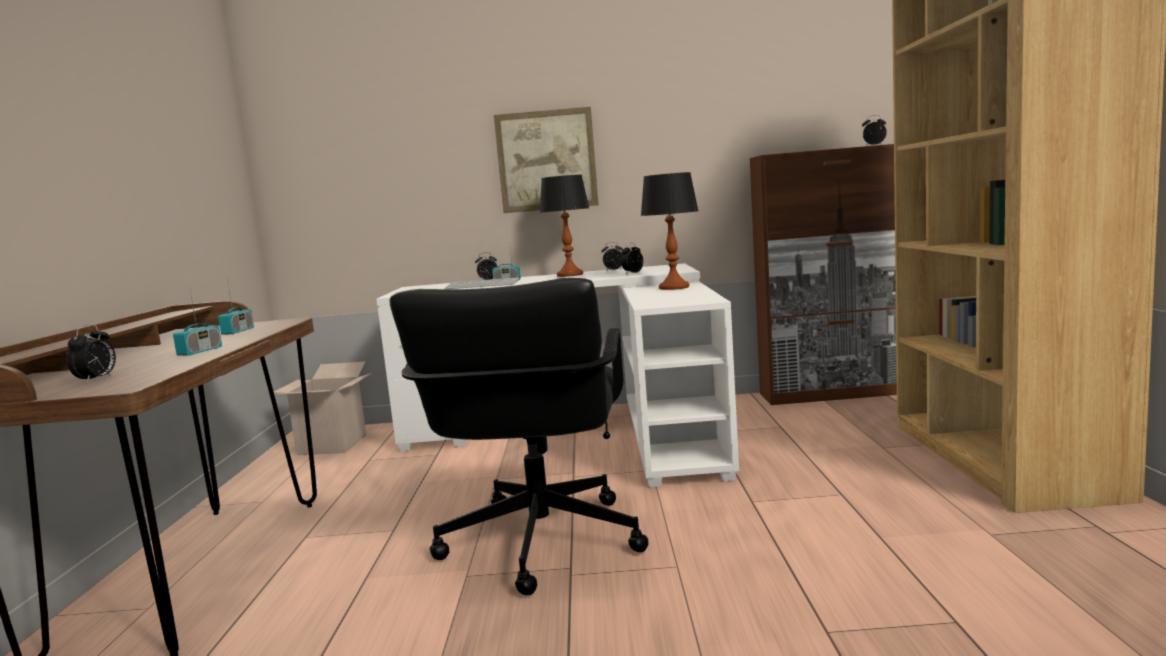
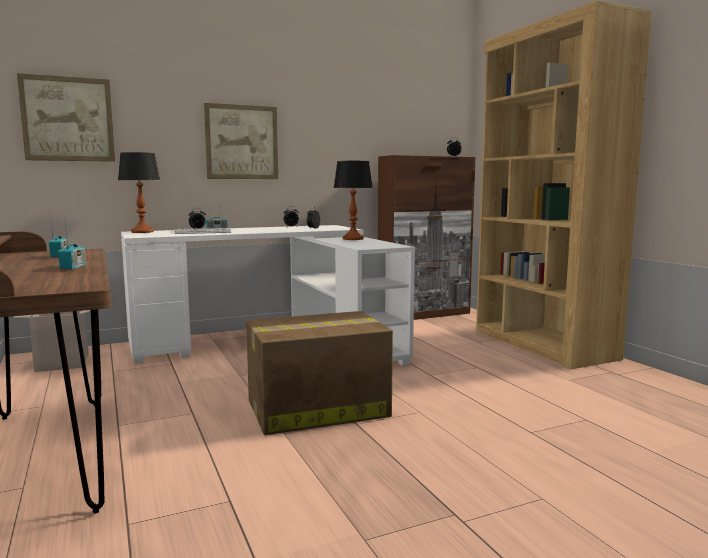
camera: 25 degrees left, 0 degrees up
(96, 380) = (32, 283): alarm clock -> none
(339, 157) = (68, 119): none -> picture
(539, 542) = (315, 409): black office chair -> cardboard box
(569, 275) = (261, 228): table lamp -> table lamp (142, 232)

